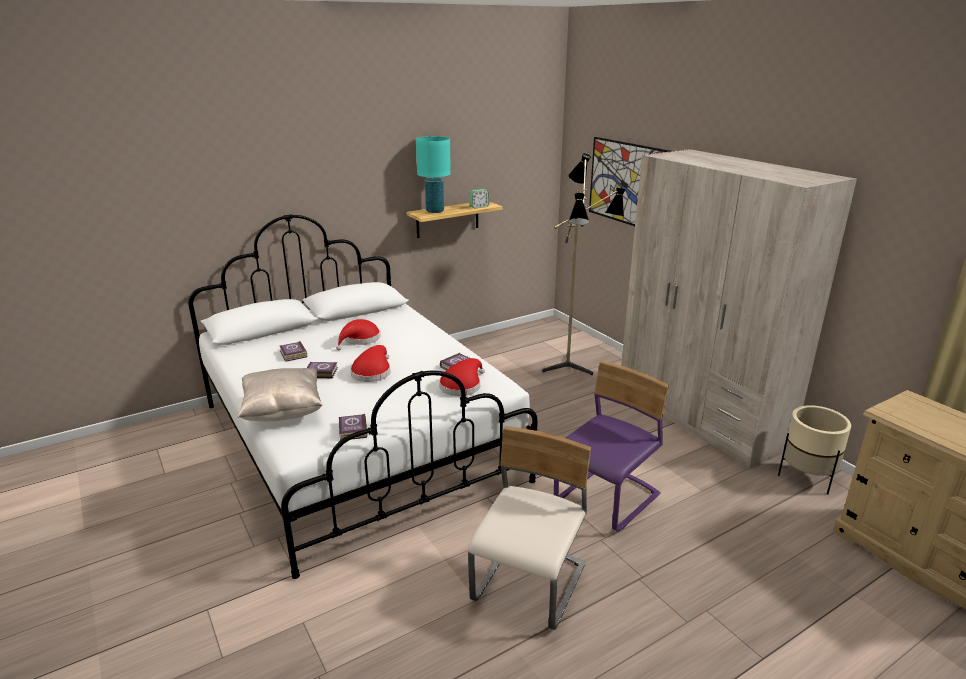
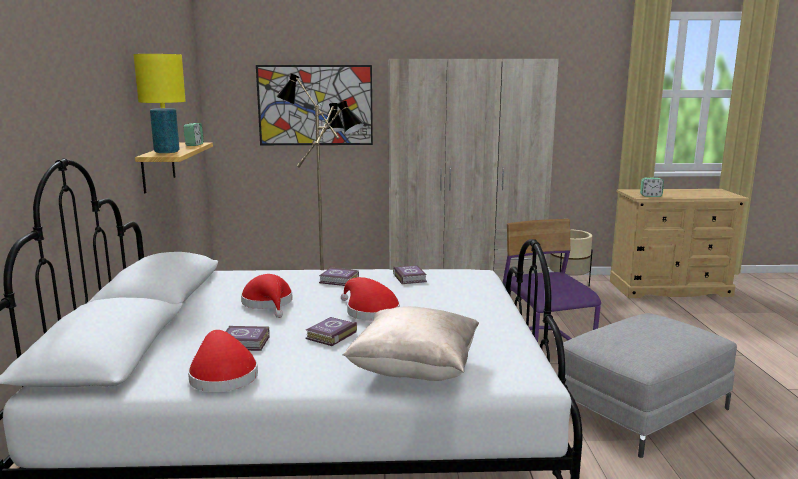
camera: 60 degrees left, 10 degrees down
(352, 431) = (504, 341): book -> book (339, 281)
(435, 211) = (167, 152): turquoise table lamp -> yellow table lamp
(462, 385) = (454, 283): red hat -> red hat (222, 375)
(530, 585) = (641, 409): beige chair -> grey ottoman
(905, 417) = (651, 196): none -> alarm clock

